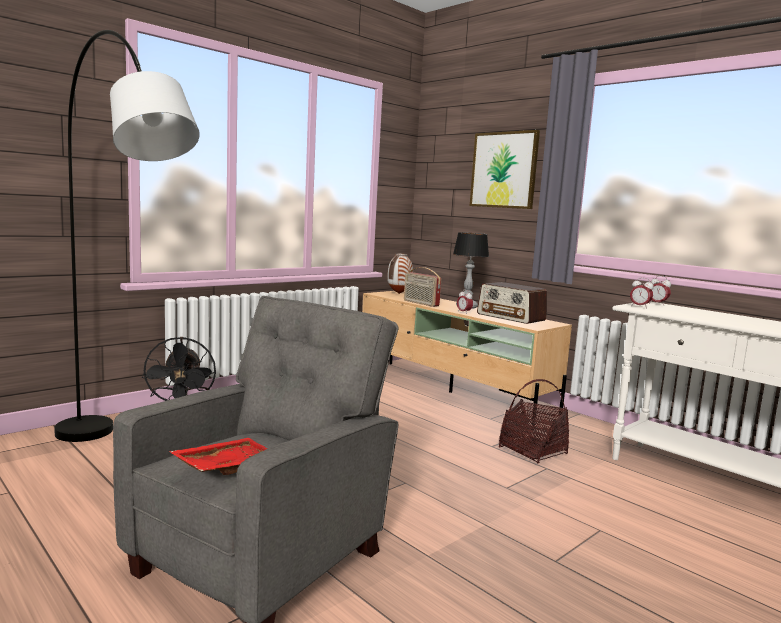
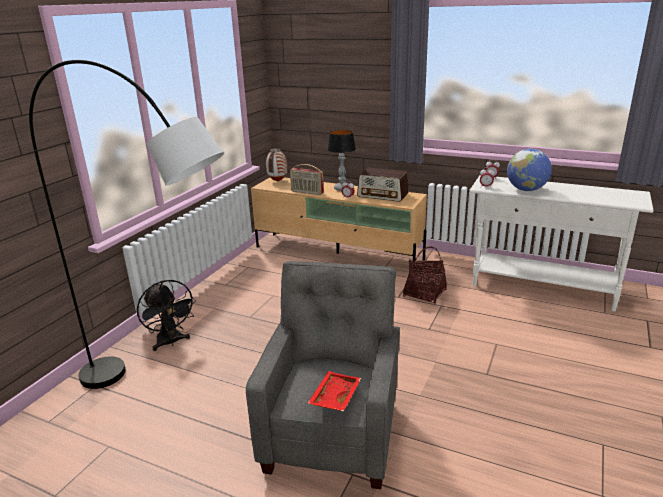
camera: 20 degrees left, 15 degrees up
(504, 170) = (353, 72): picture -> none
(700, 316) = (526, 190): none -> globe

